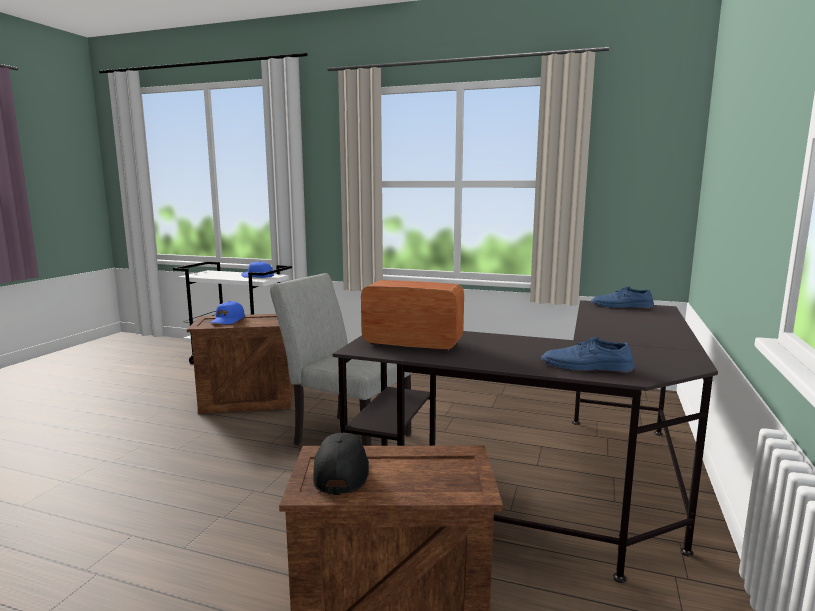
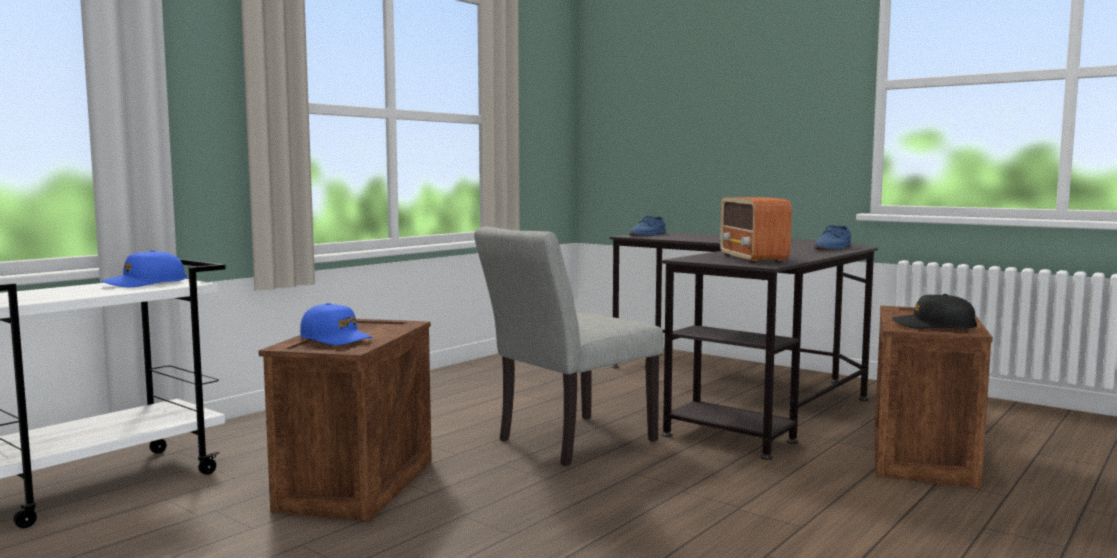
camera: 70 degrees left, 5 degrees down
(411, 344) = (753, 259): radio -> radio turned 45 degrees counterclockwise

